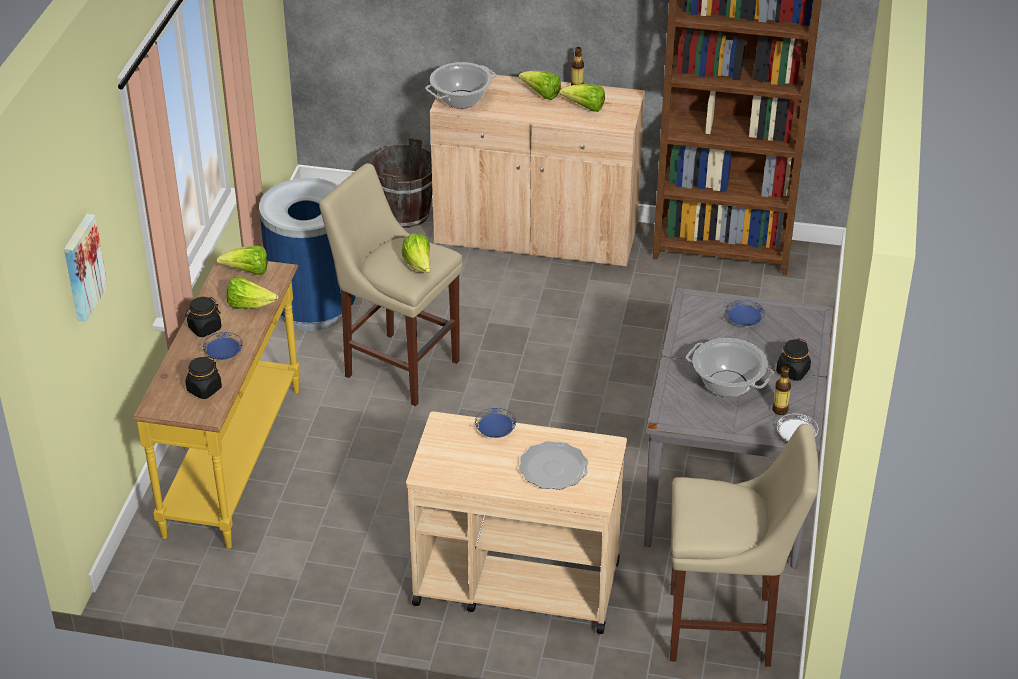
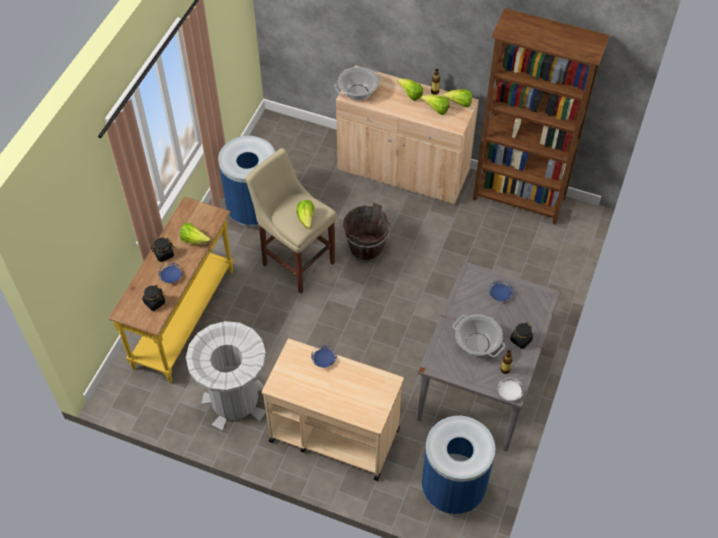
camera: 10 degrees right, 15 degrees up
(82, 267) = (74, 240): picture -> none
(248, 272) = (198, 213): lettuce -> lettuce (459, 103)
(342, 559) = (234, 401): none -> grey trash can
(406, 214) = (325, 143): brown bucket -> brown bucket (366, 249)
(554, 468) = (353, 394): plate -> none
(726, 629) = (453, 489): beige stool -> blue trash can

